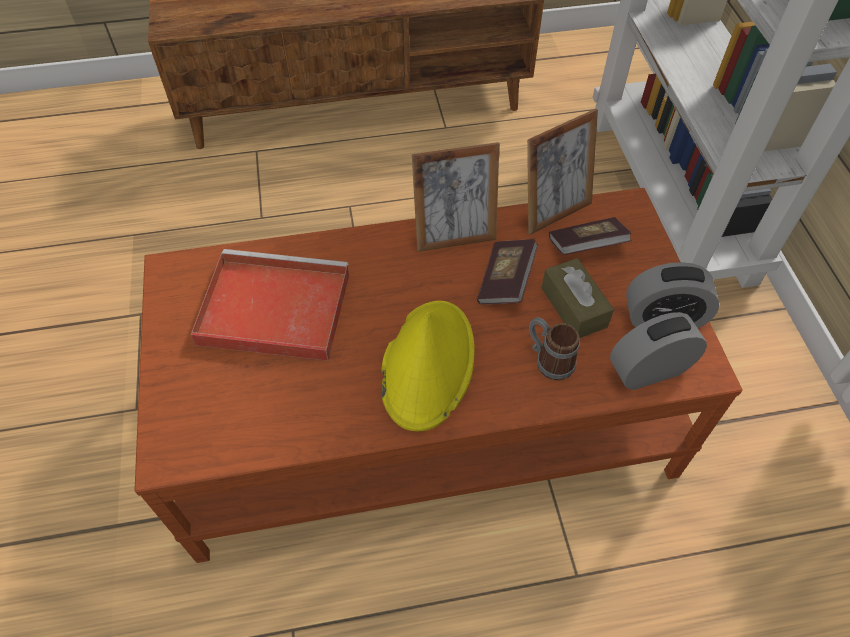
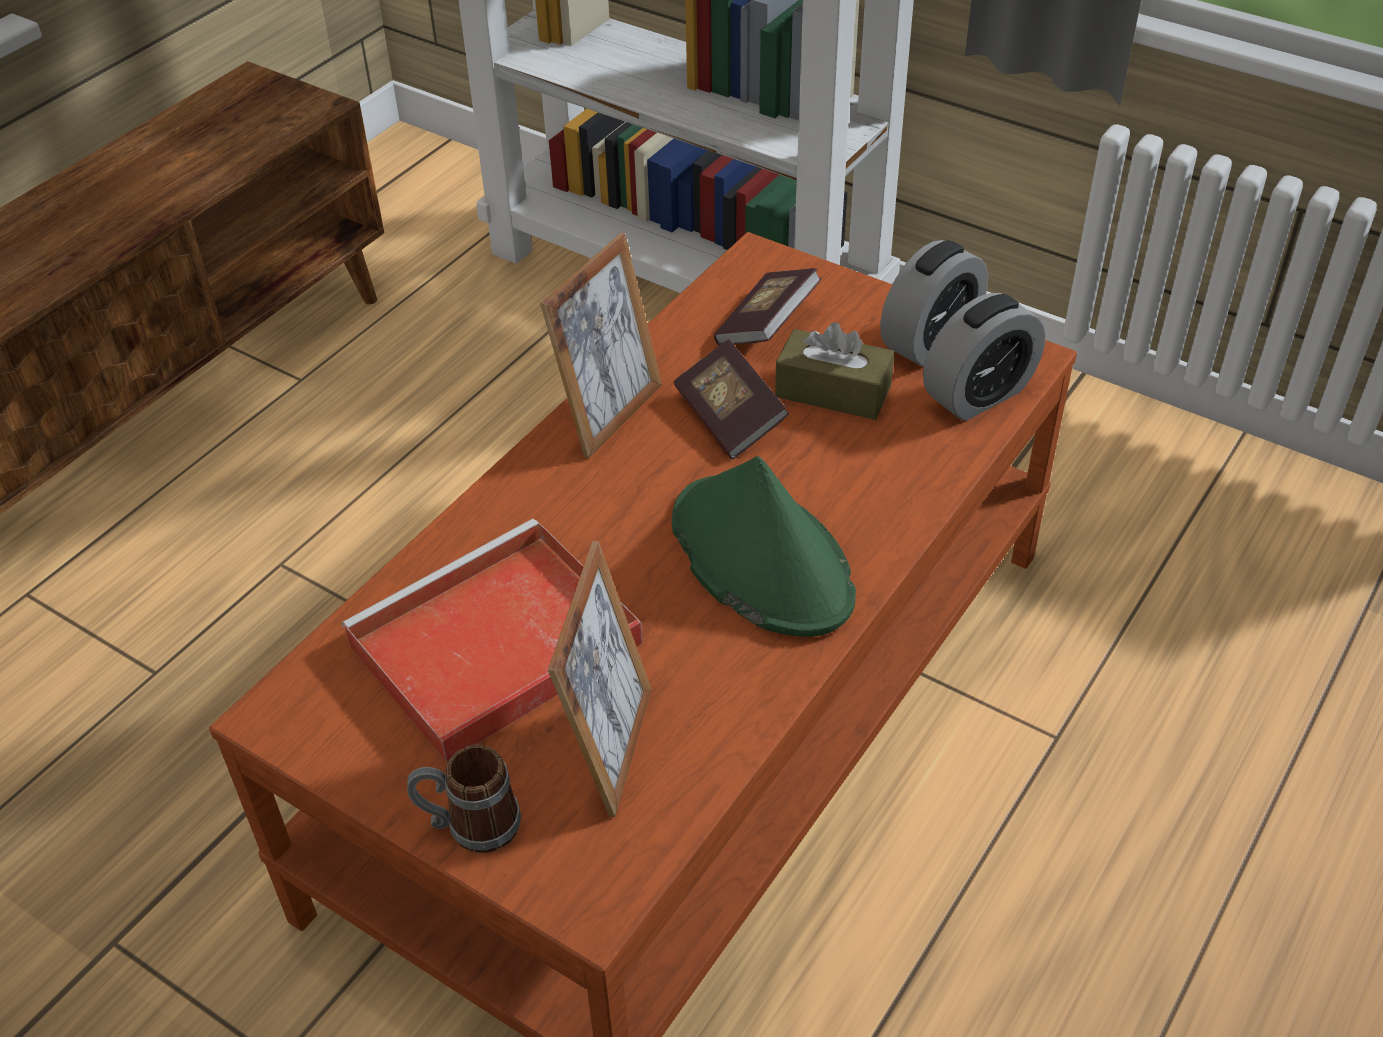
camera: 45 degrees left, 10 degrees down
(428, 364) = (760, 557): yellow hat -> green hat
(548, 360) = (875, 457): mug -> mug (470, 825)
(553, 211) = (686, 315): picture frame -> picture frame (610, 748)
(649, 370) = (978, 395): alarm clock -> alarm clock turned 150 degrees counterclockwise

